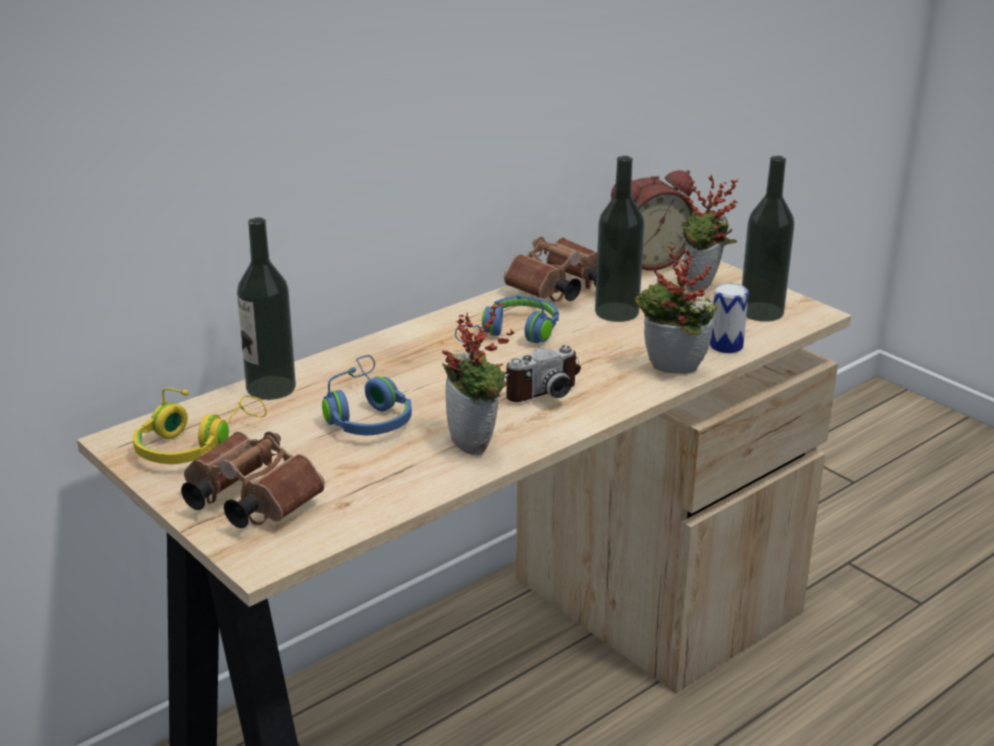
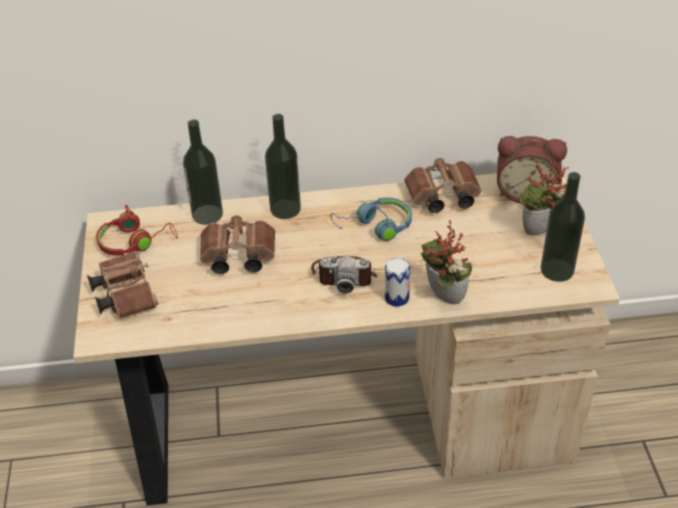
camera: 35 degrees right, 15 degrees up
(195, 444) = (135, 241): yellow headphones -> red headphones
(366, 415) = (236, 257): blue headphones -> brown binoculars
(476, 444) = (273, 306): potted plant -> none
(616, 312) = (459, 232): bottle -> bottle (285, 209)
(726, 346) = (500, 291): can -> can (397, 298)

